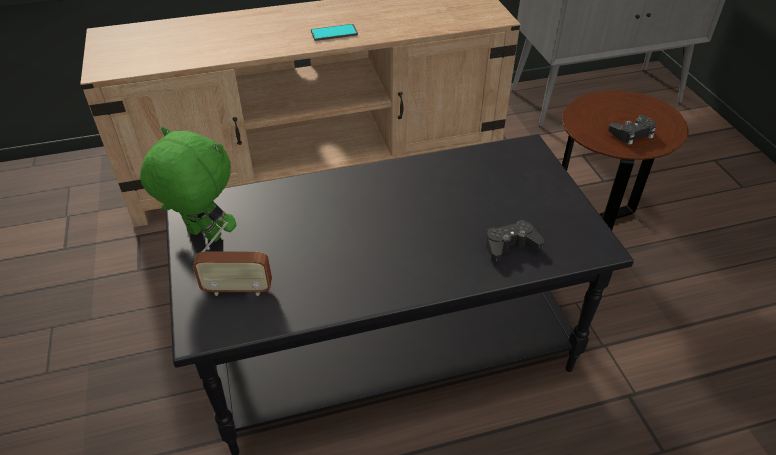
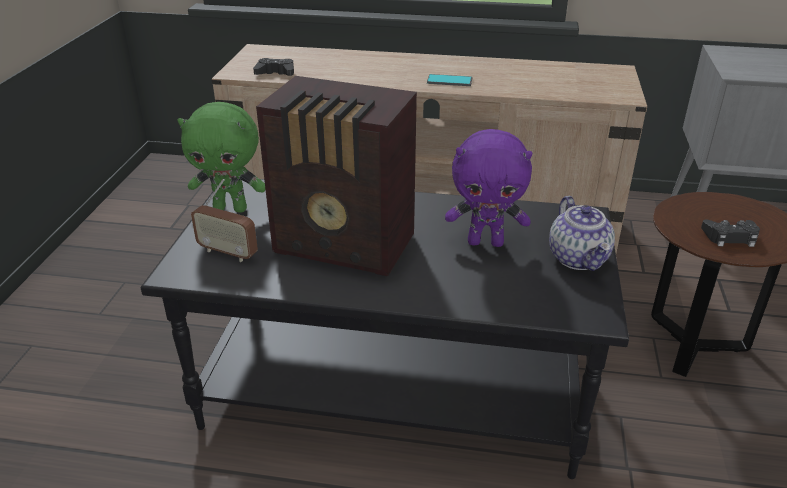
camera: 25 degrees right, 10 degrees down
(202, 236) = (231, 208): green plush toy -> green plush toy turned 135 degrees clockwise
(347, 244) = (346, 246): none -> radio
(466, 200) = (486, 242): none -> purple plush toy
(510, 245) = (501, 289): black game controller -> black game controller (276, 73)
(550, 194) = (579, 258): none -> teapot

